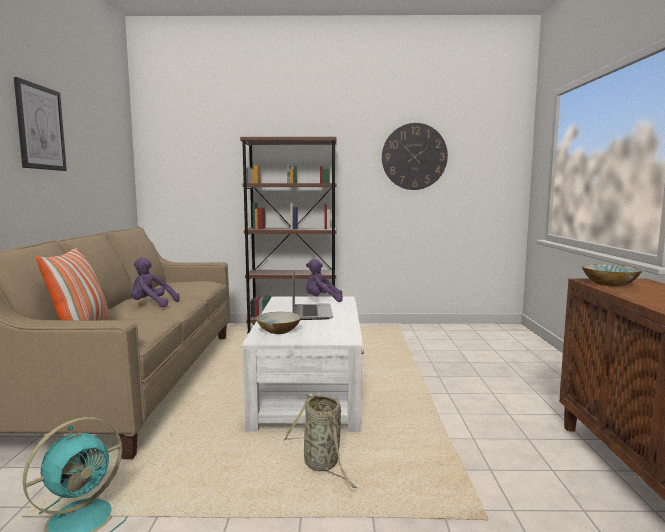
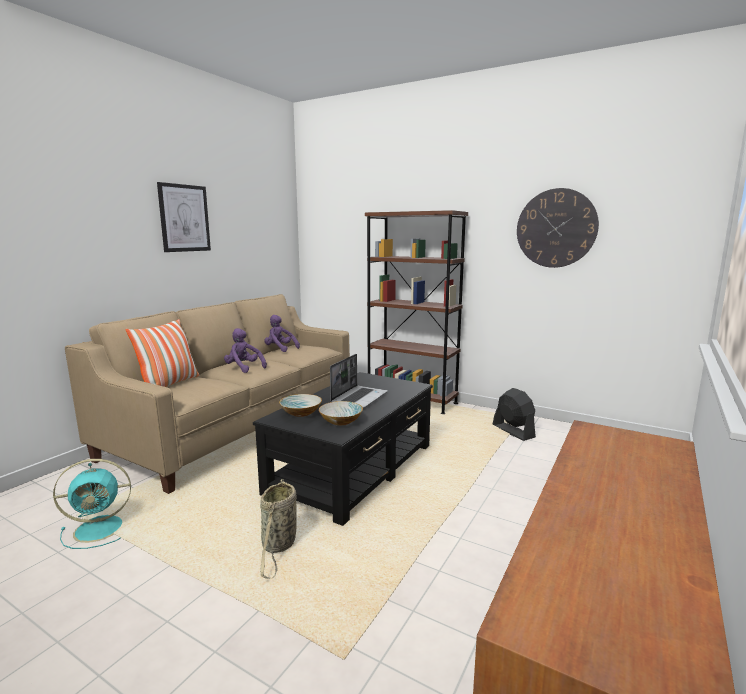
camera: 30 degrees right, 5 degrees up
(310, 388) = (354, 468): white coffee table -> black coffee table
(322, 300) = (393, 384): purple plush toy -> purple plush toy (280, 349)
(404, 336) = (513, 431): none -> black fan
(610, 284) = (602, 442): bowl -> bowl (341, 422)

